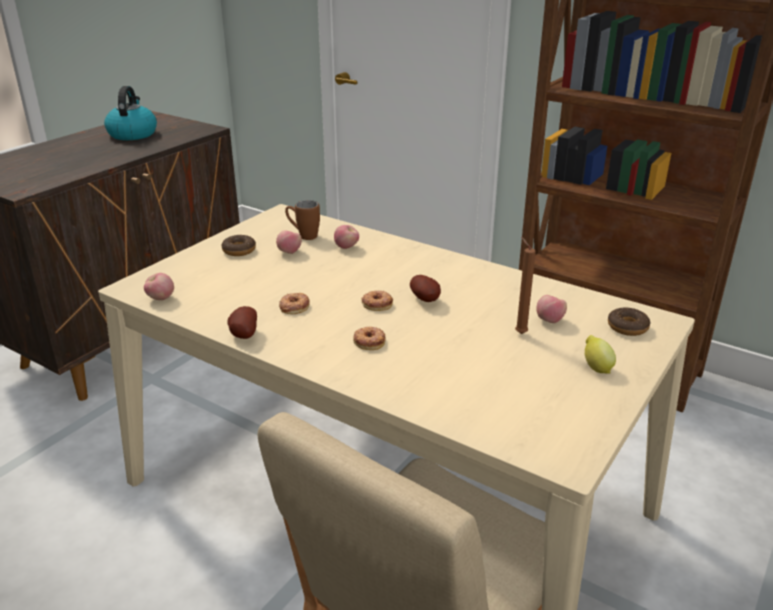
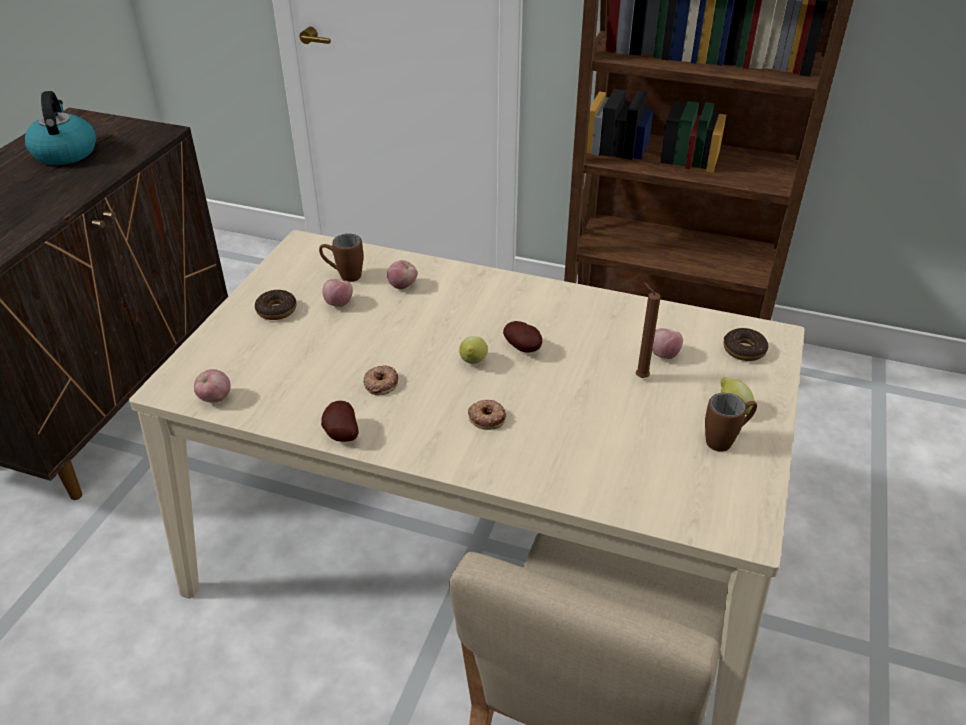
camera: 15 degrees left, 10 degrees up
(377, 303) = (473, 363): donut -> lemon
(579, 389) = (726, 440): none -> brown mug

